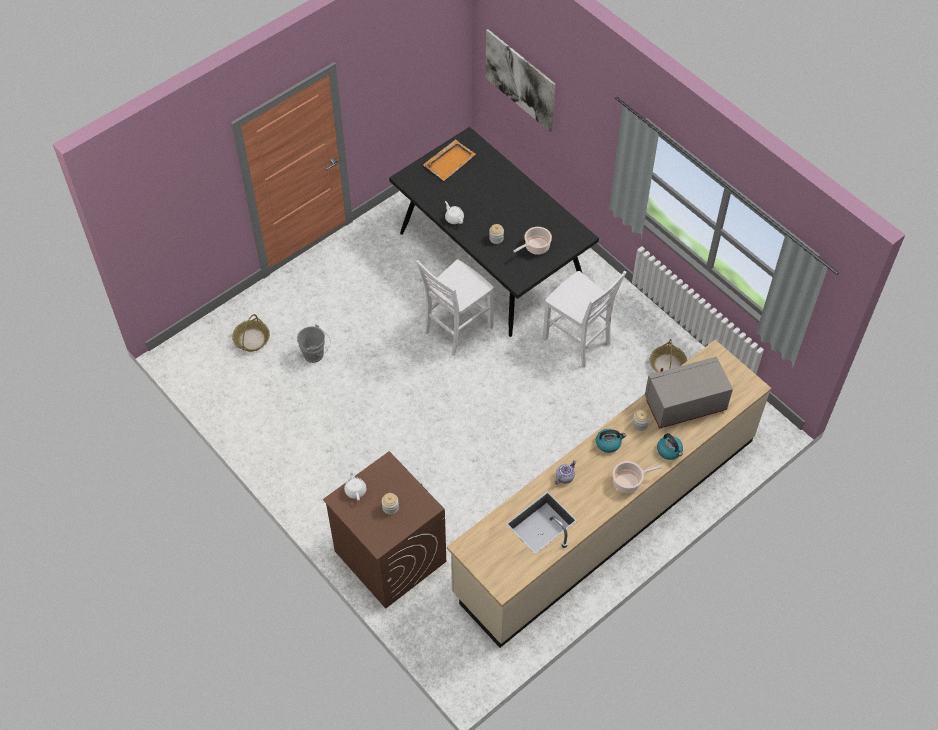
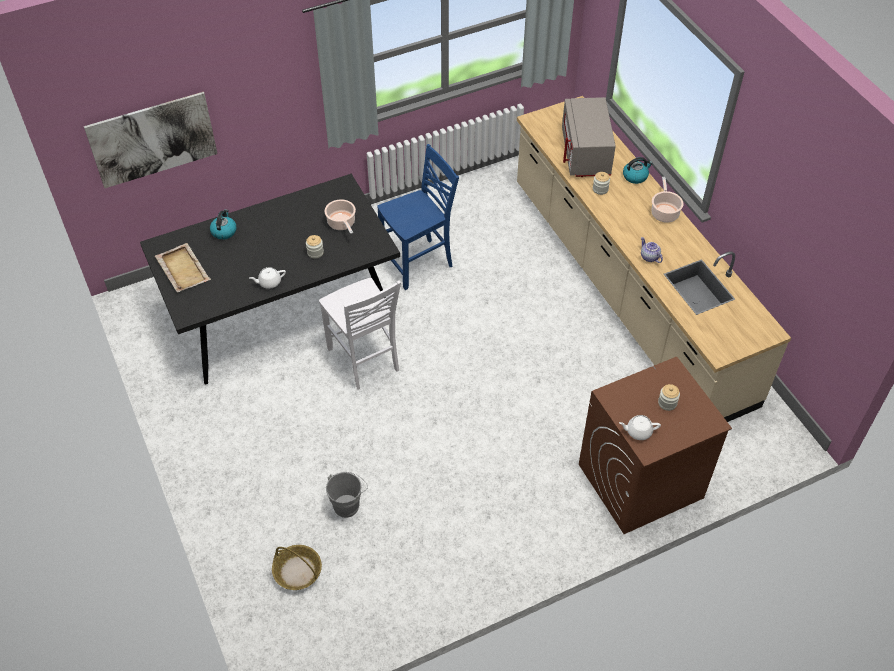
camera: 75 degrees left, 5 degrees down
(450, 161) = (182, 269): orange tray -> beige tray
(578, 341) = (418, 263): white chair -> blue chair
(608, 443) = (617, 216): kettle -> kettle (224, 231)
(667, 365) = (471, 205): basket -> none

